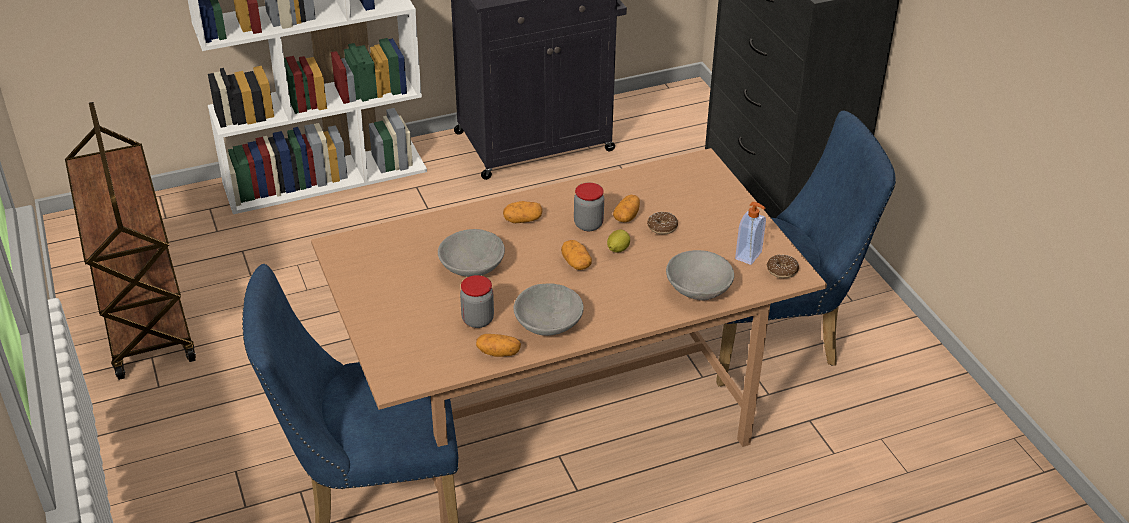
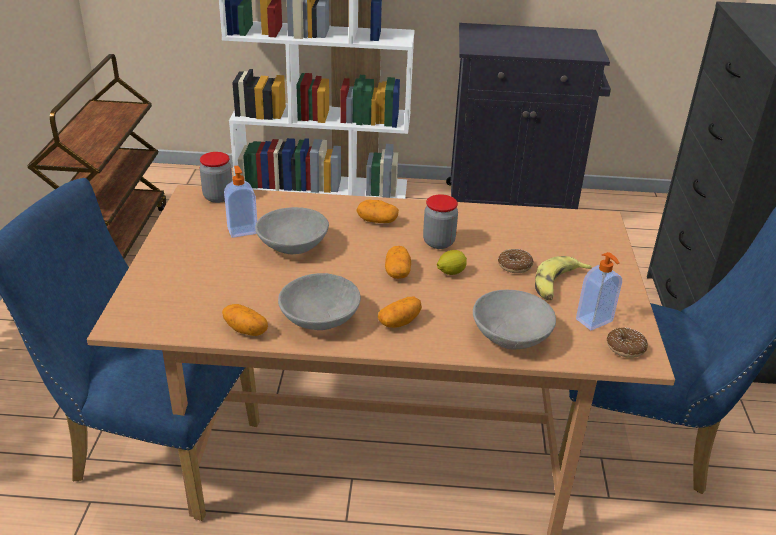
camera: 25 degrees right, 5 degrees down
(415, 266) = (242, 230): none -> soap dispenser
(477, 320) = (255, 293): jar -> jar (218, 197)
(626, 216) = (484, 246): potato -> potato (399, 322)
(704, 234) = (557, 285): none -> banana

